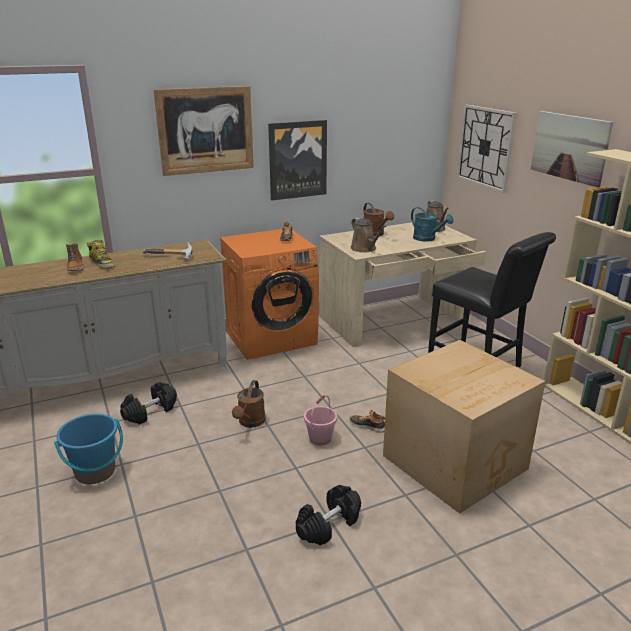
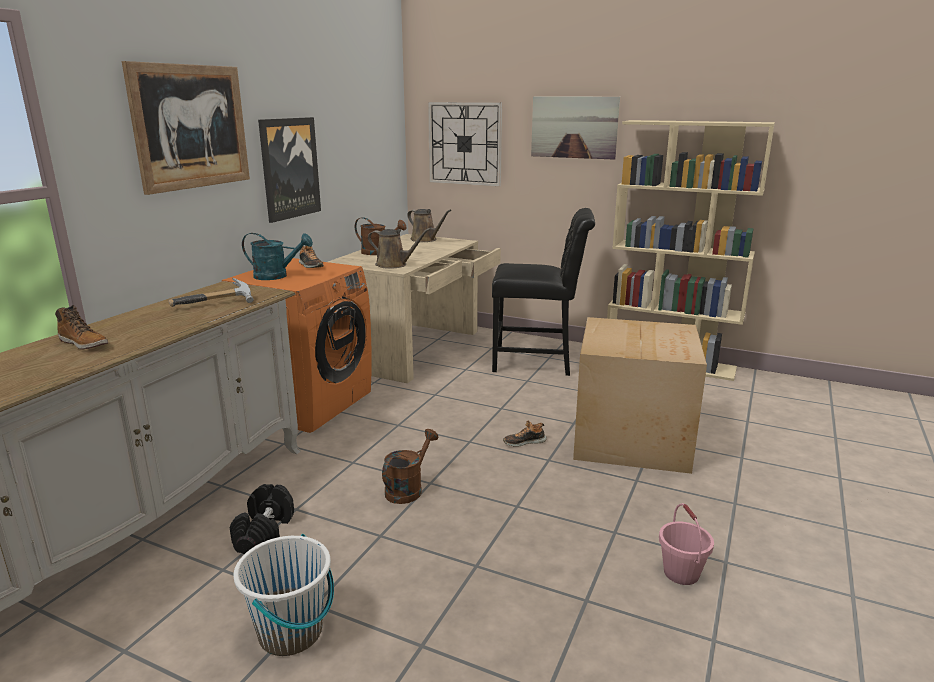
camera: 40 degrees left, 5 degrees down
(95, 472) = (291, 632): blue bucket -> white bucket
(102, 263) = (123, 331): boot -> none
(250, 423) = (408, 489): brown watering can -> brown watering can turned 120 degrees counterclockwise
(320, 438) = (499, 471): pink bucket -> pink bucket (681, 573)
(328, 525) = (620, 537): black dumbbell -> none
(427, 239) = (436, 247): turquoise watering can -> turquoise watering can (277, 276)

